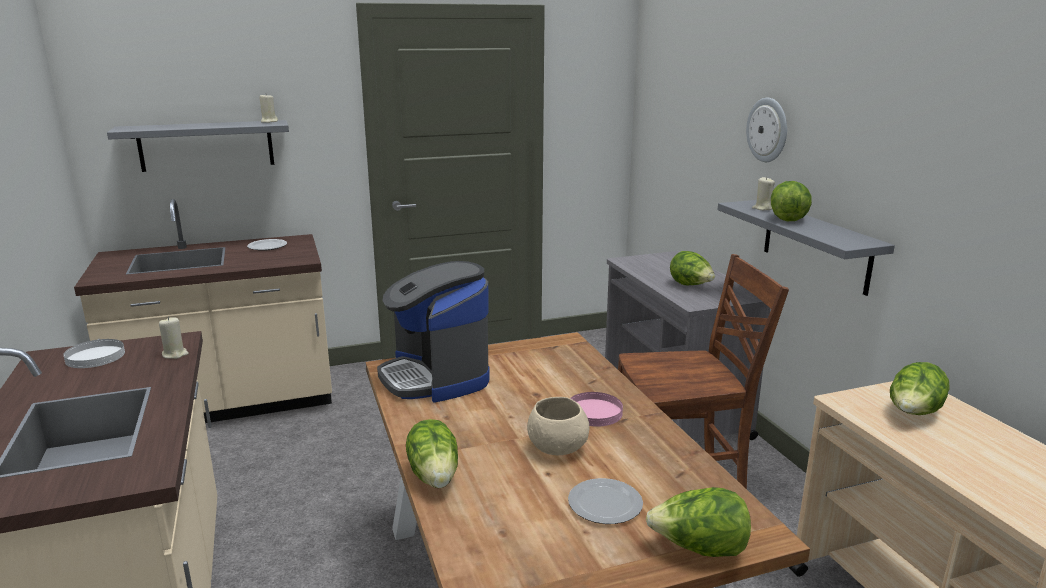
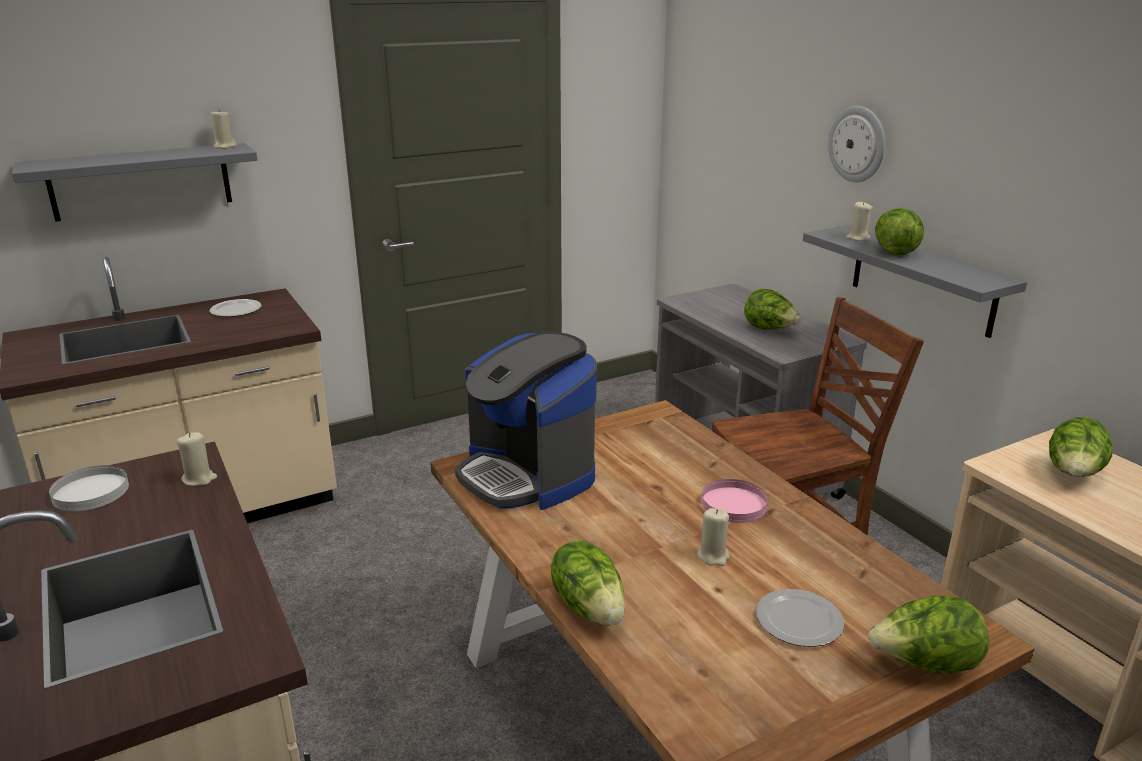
camera: 10 degrees left, 5 degrees up
(557, 448) = (713, 556): beige bowl -> beige candle

